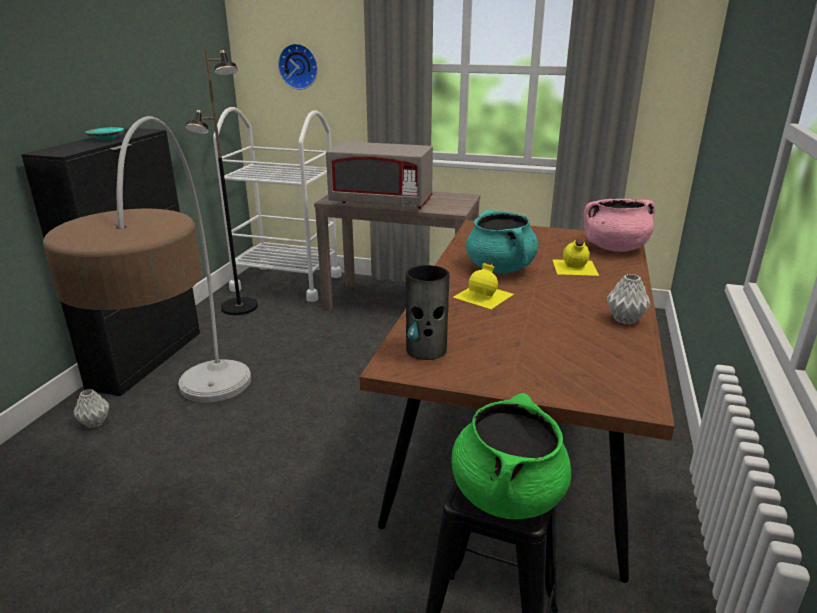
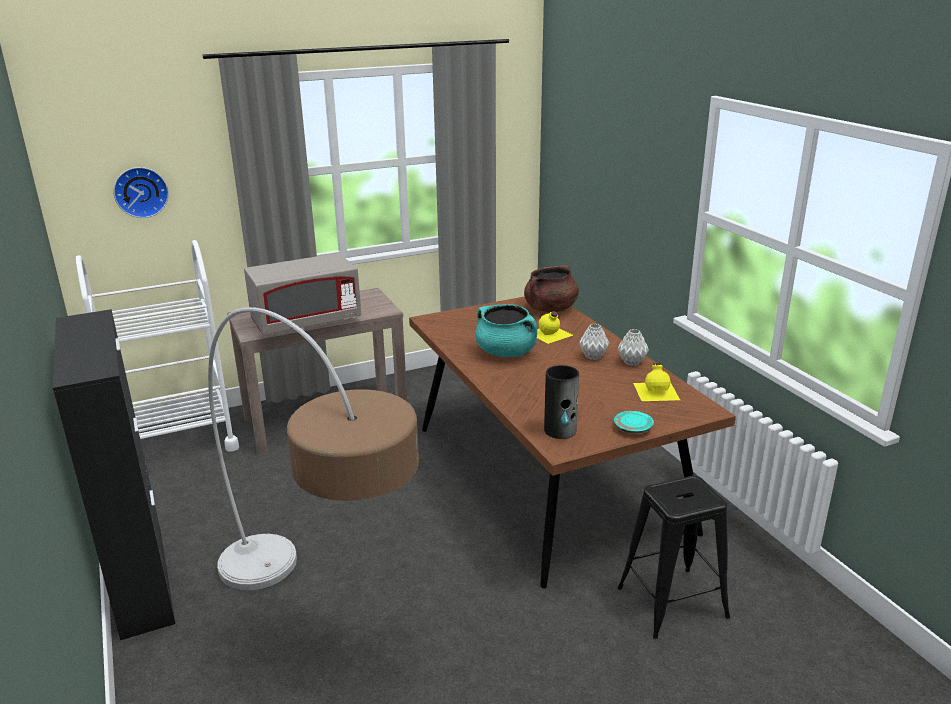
camera: 40 degrees left, 0 degrees up
(94, 423) = (190, 658): grey vase -> grey vase (593, 357)
(106, 139) = (85, 340): turquoise plate -> turquoise plate (633, 428)
(239, 307) = (162, 487): black floor lamp -> none
(484, 295) = (530, 377): yellow bottle -> yellow bottle (656, 391)
(507, 494) = (689, 494): green cooking pot -> none
(614, 248) = (550, 309): pink cooking pot -> brown cooking pot

